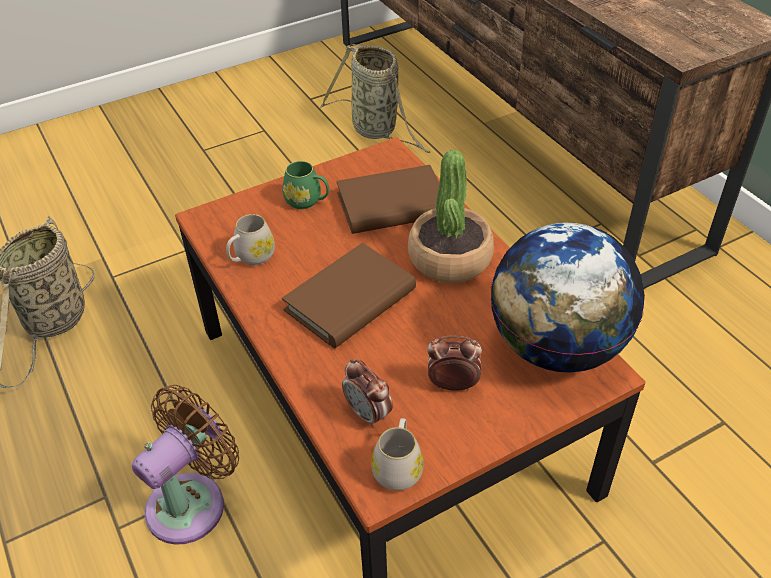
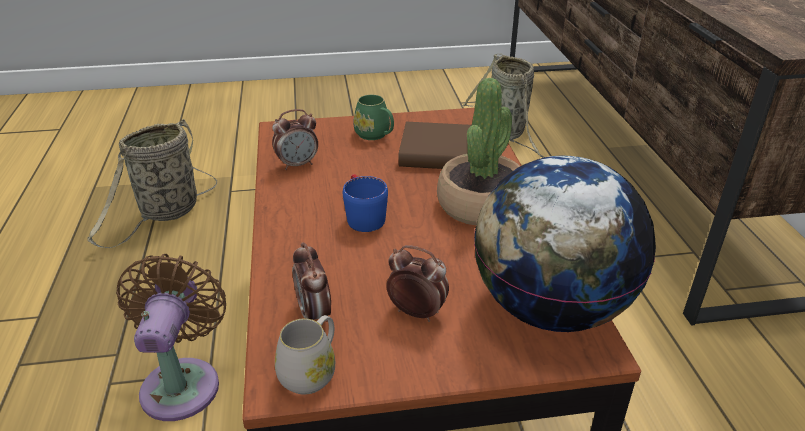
camera: 20 degrees right, 10 degrees down
(192, 502) = (182, 382): brown fan -> brown fan turned 60 degrees counterclockwise
(251, 258) = (297, 164): white mug -> alarm clock
(350, 300) = (362, 216): brown book -> blue mug

